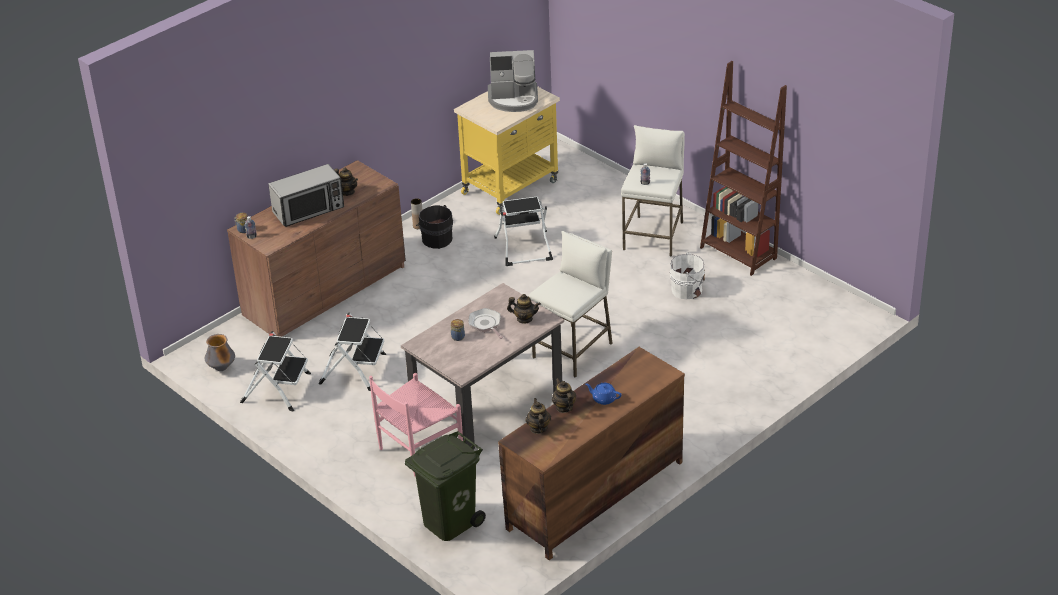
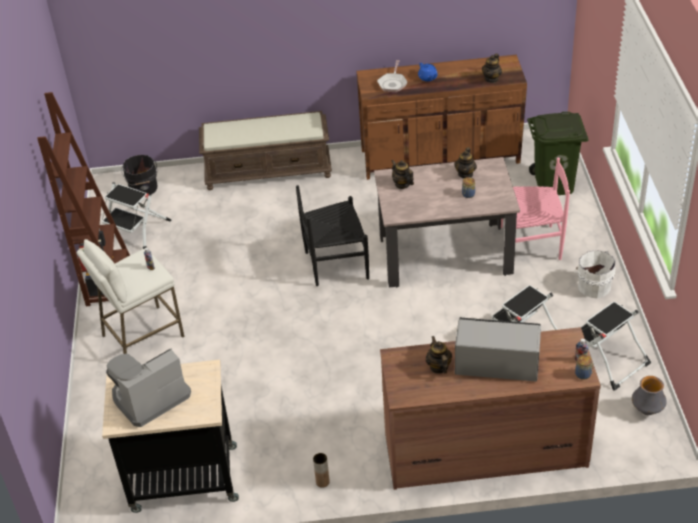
camera: 140 degrees left, 5 degrees up
(436, 239) = (322, 452): black bucket -> black bucket (143, 188)
(486, 324) = (436, 194): frying pan -> frying pan (393, 83)
(510, 187) = (183, 479): yellow cart -> black cart
(513, 99) = (149, 397): coffee machine -> coffee machine turned 75 degrees counterclockwise
(524, 247) = (256, 391): step ladder -> step ladder (136, 229)
(564, 407) = (460, 84): teapot -> teapot (465, 174)
(573, 350) = (335, 264): white stool -> black chair
(688, 290) = (189, 268): white bucket -> white bucket (593, 286)
(740, 396) = (269, 171): none -> brown bench

